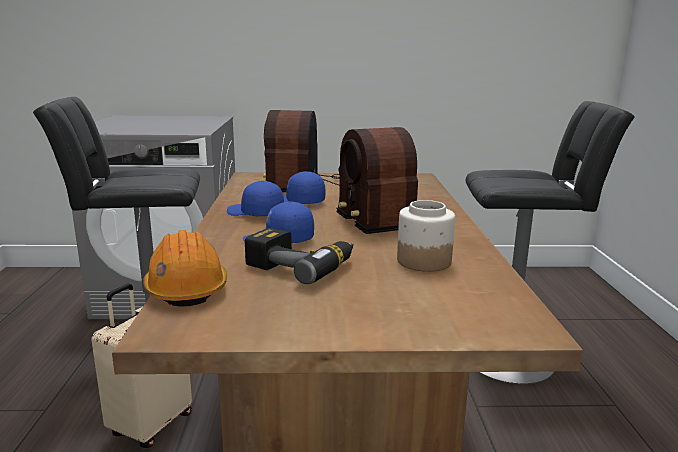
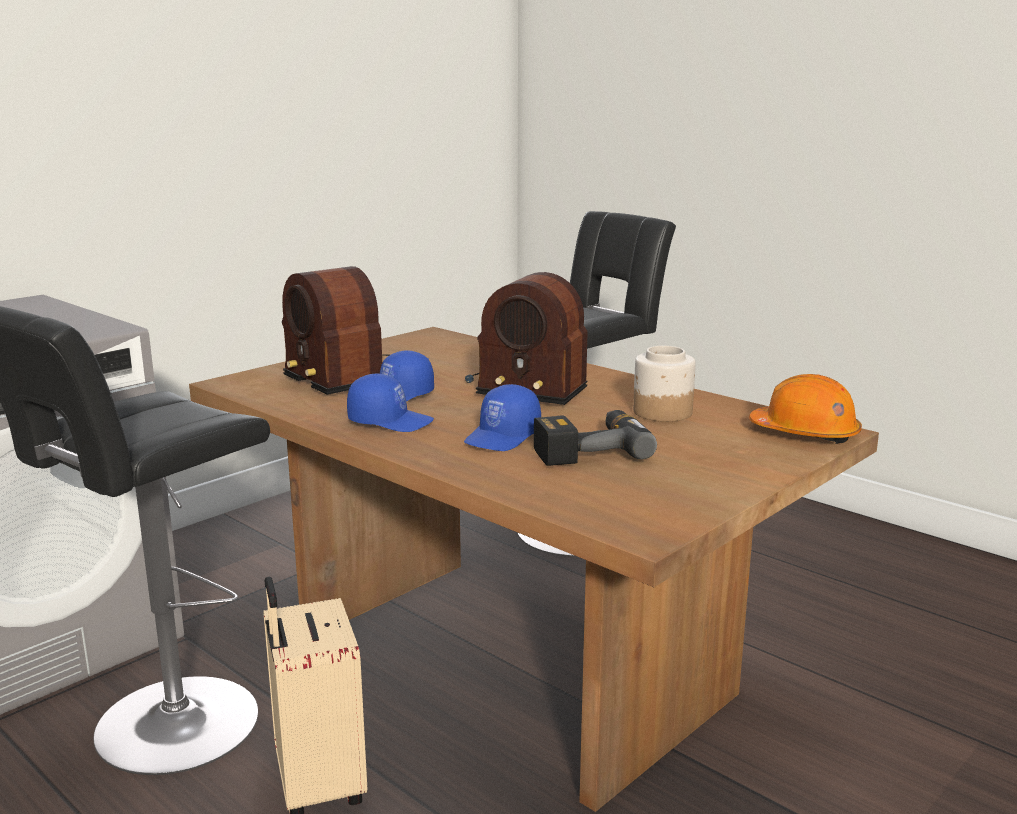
camera: 45 degrees left, 0 degrees up
(186, 288) = (560, 502): orange hard hat -> orange hard hat (805, 433)
(254, 213) = (390, 421): blue cap -> blue cap turned 150 degrees counterclockwise

